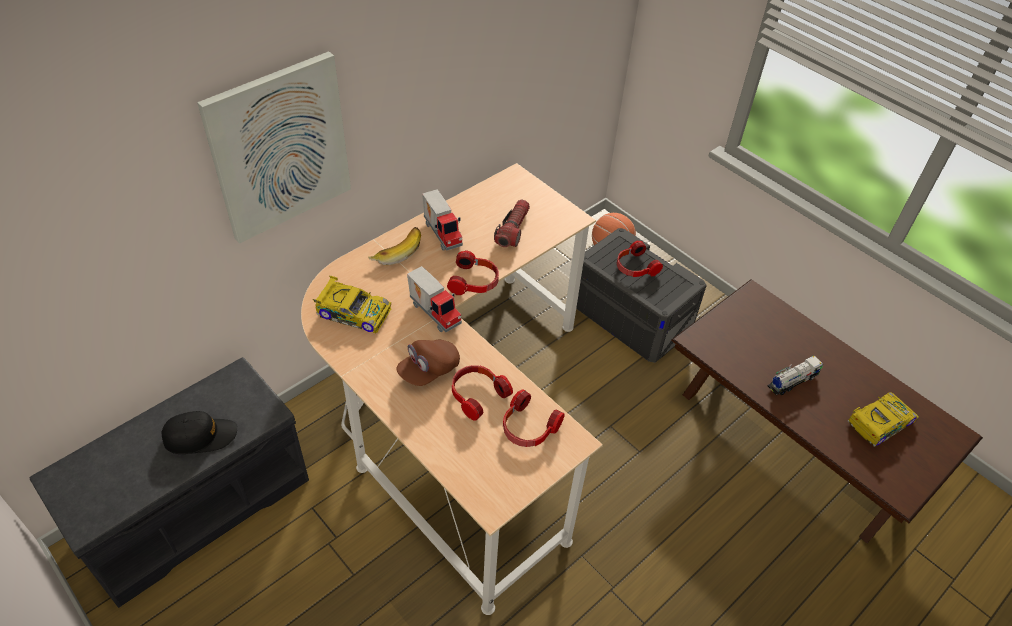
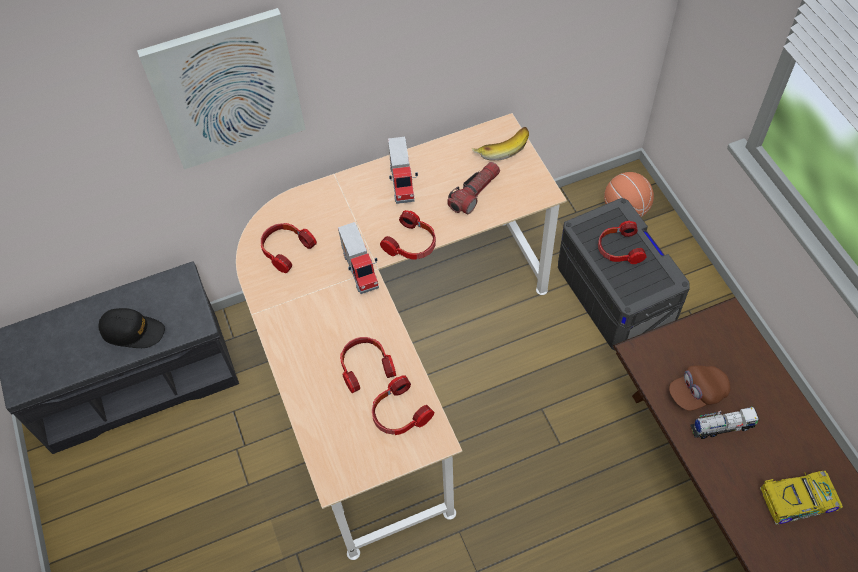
camera: 25 degrees right, 10 degrees up
(353, 312) = (286, 249): toy car -> headphones
(396, 251) = (350, 193): banana -> banana (501, 147)
(429, 370) = (331, 329): brown cap -> brown cap (697, 393)

